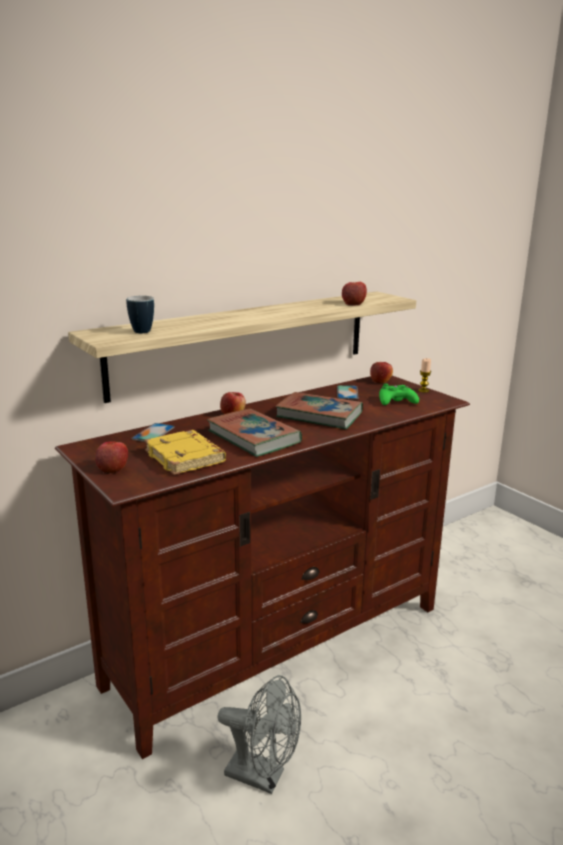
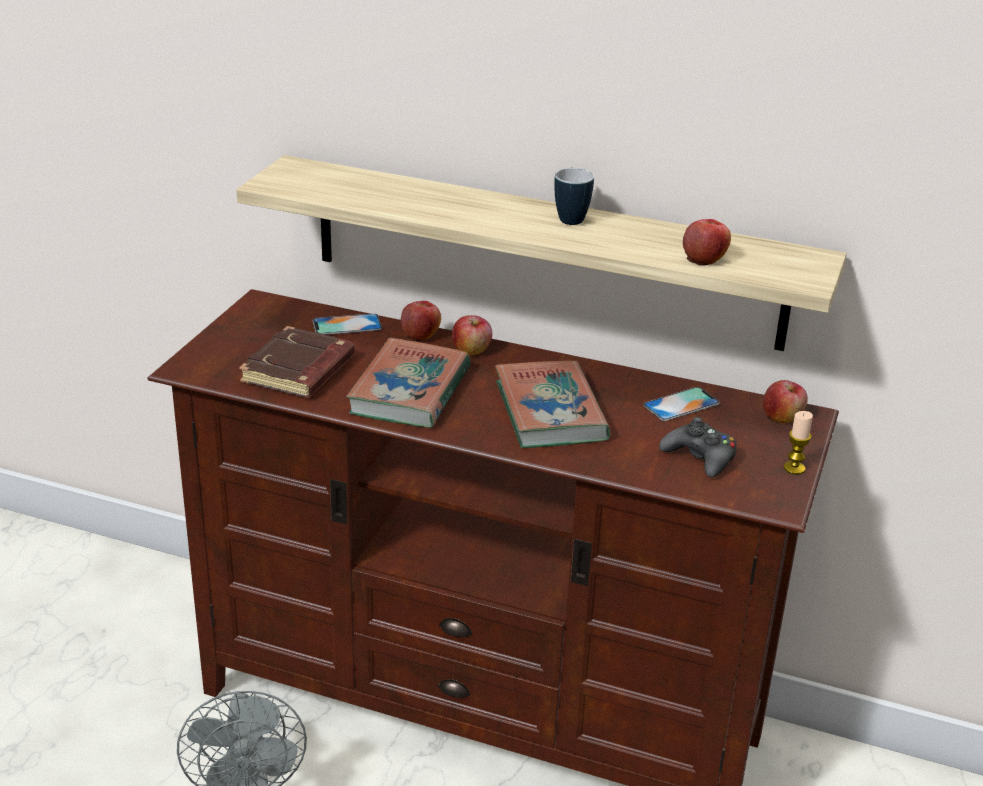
camera: 55 degrees right, 10 degrees up
(113, 468) = (225, 342): apple -> apple (420, 335)
(140, 330) = (333, 184): mug -> mug (574, 218)
(186, 457) = (299, 371): yellow book -> brown book
(396, 401) = (700, 457): green game controller -> black game controller

